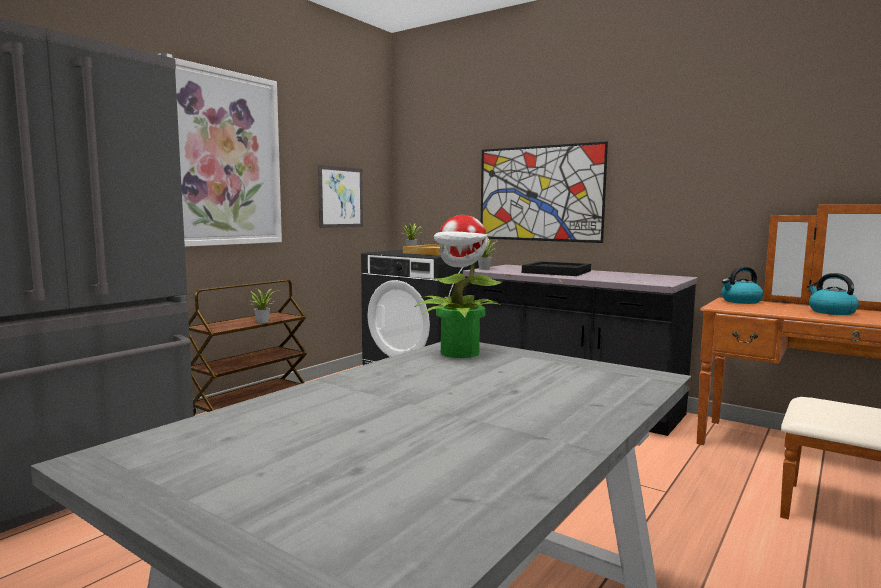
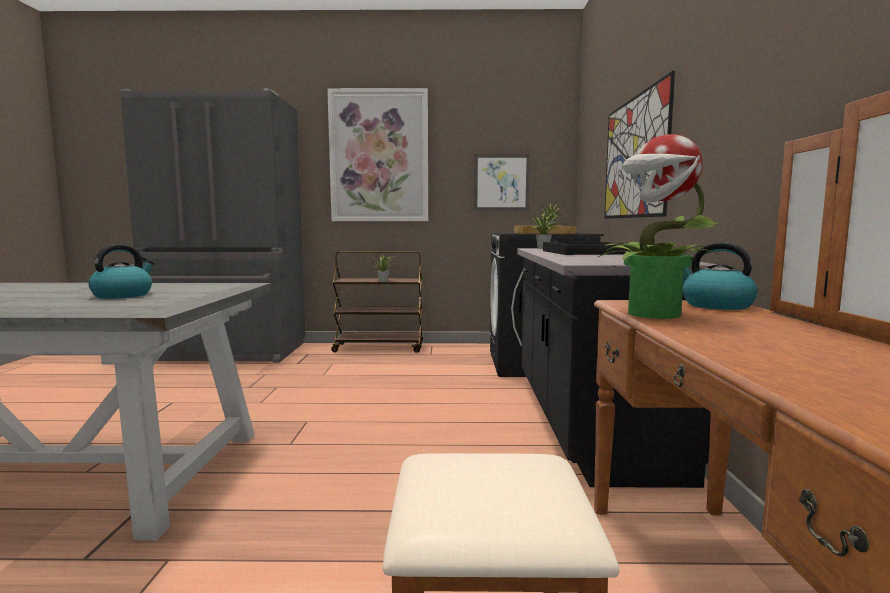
camera: 55 degrees right, 0 degrees up
(460, 353) = (209, 286): potted plant -> potted plant (652, 314)
(831, 312) = (763, 334): kettle -> kettle (123, 295)

